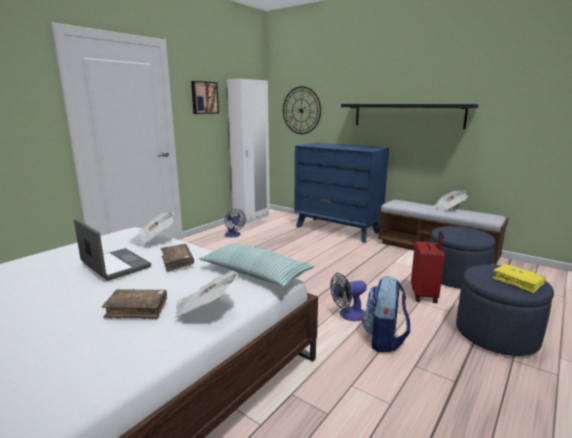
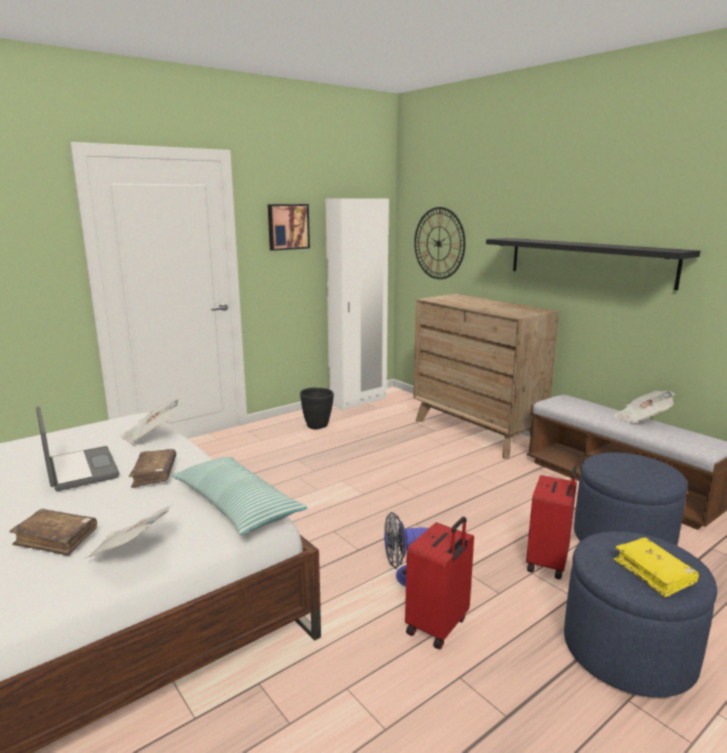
camera: 15 degrees right, 0 degrees up
(233, 235) = (317, 426): fan -> black planter
(337, 229) = (476, 431): blue dresser -> brown dresser
(384, 339) = (438, 626): backpack -> red suitcase

